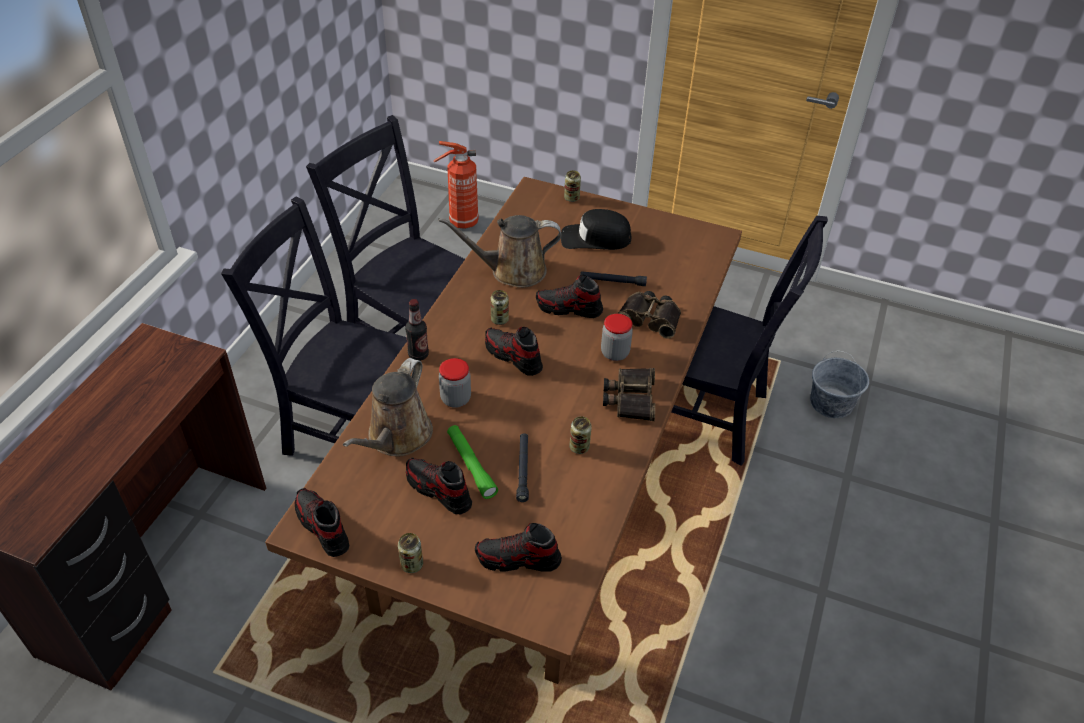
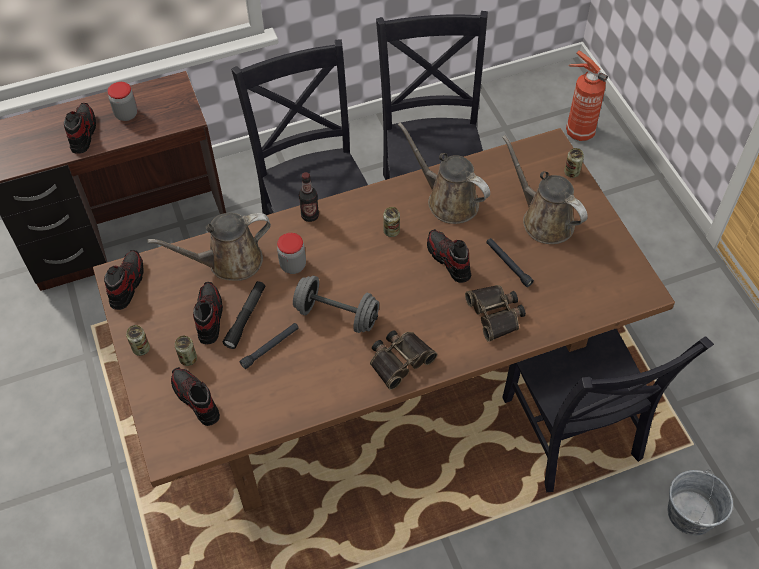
camera: 50 degrees right, 10 degrees up
(471, 465) = (246, 317): green flashlight -> black flashlight
(513, 357) = (364, 265): shoe -> shoe (83, 133)
(541, 405) = (336, 315): none -> grey dumbbell
(579, 447) = (322, 364): can -> can (188, 359)
(595, 238) = (543, 219): black cap -> brown watering can
(615, 353) = (434, 319): jar -> jar (126, 114)

